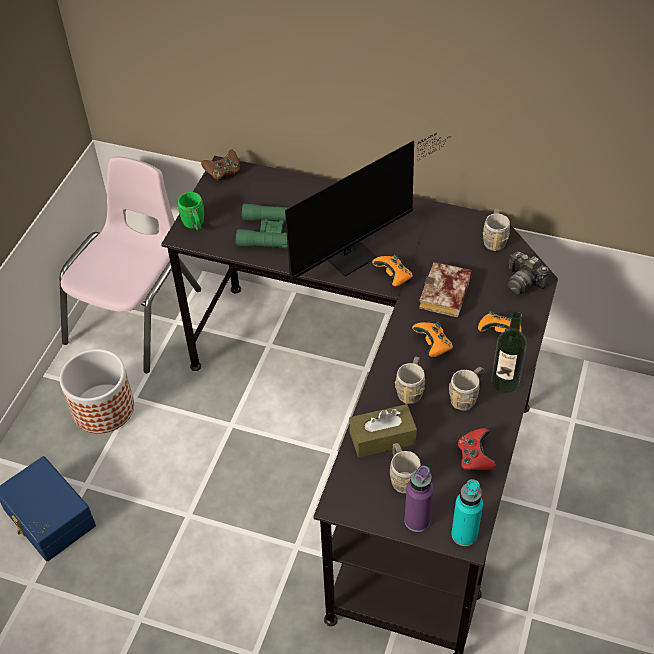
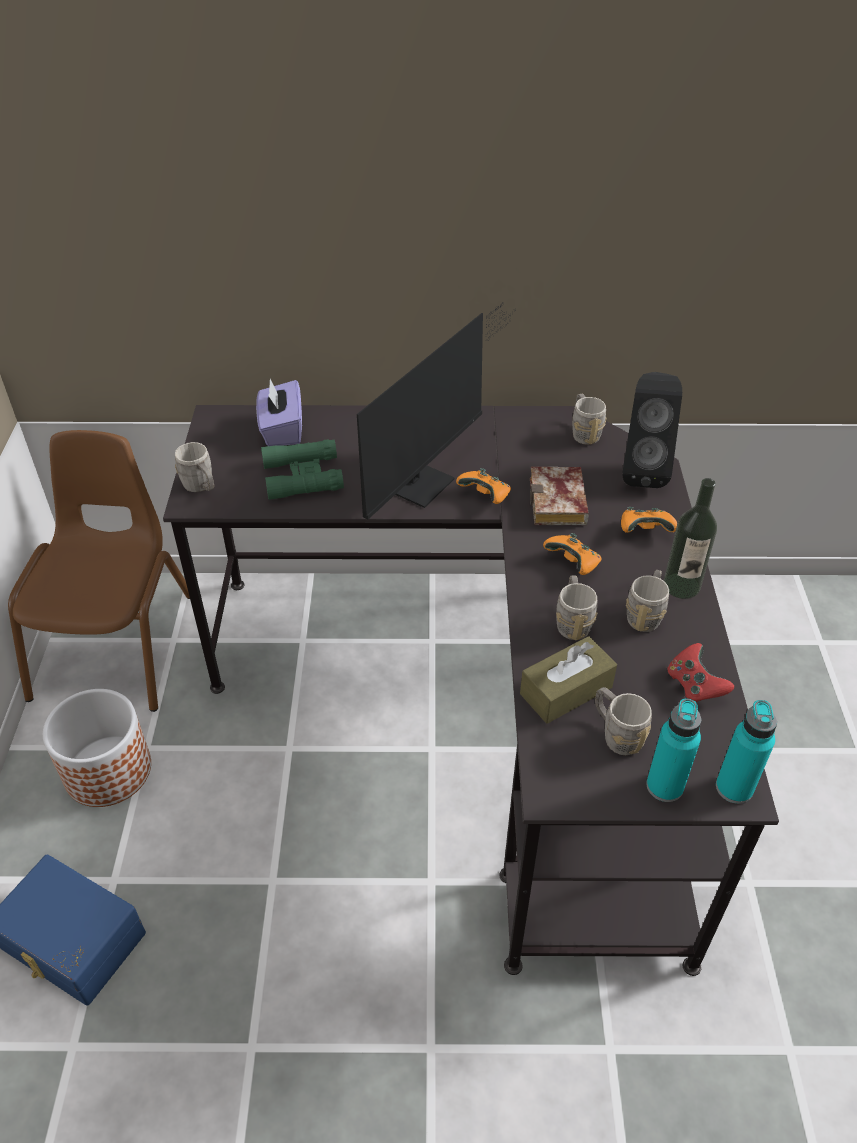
camera: 20 degrees left, 5 degrees down
(135, 316) = (117, 645): pink chair -> brown chair
(195, 225) = (201, 487): green mug -> grey mug
(223, 173) = (215, 421): brown game controller -> none
(267, 190) = (282, 430): none -> purple tissue box
(417, 520) = (664, 786): purple bottle -> turquoise bottle
(524, 282) = (642, 470): camera -> black speaker

